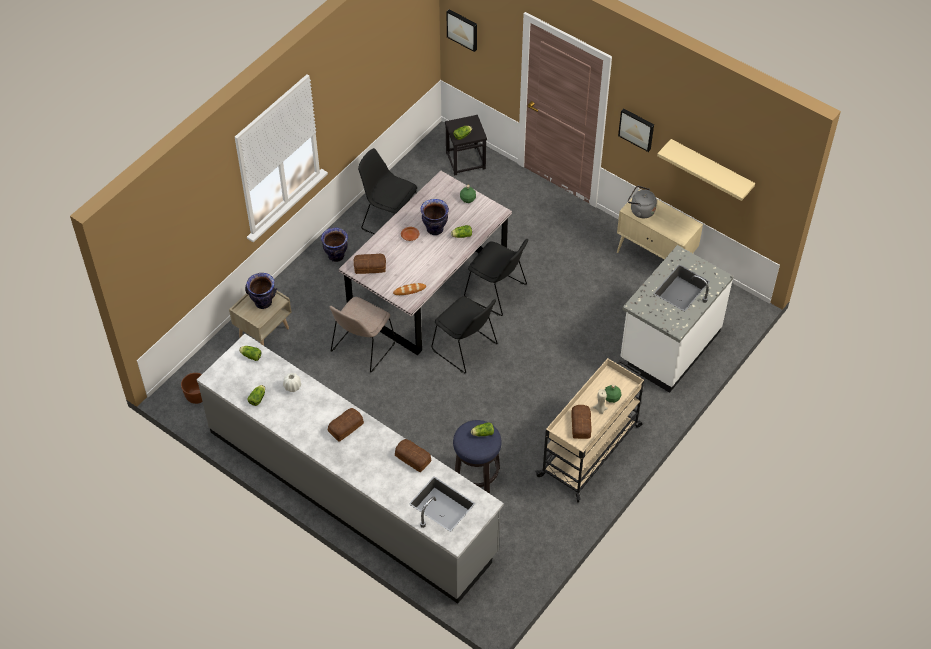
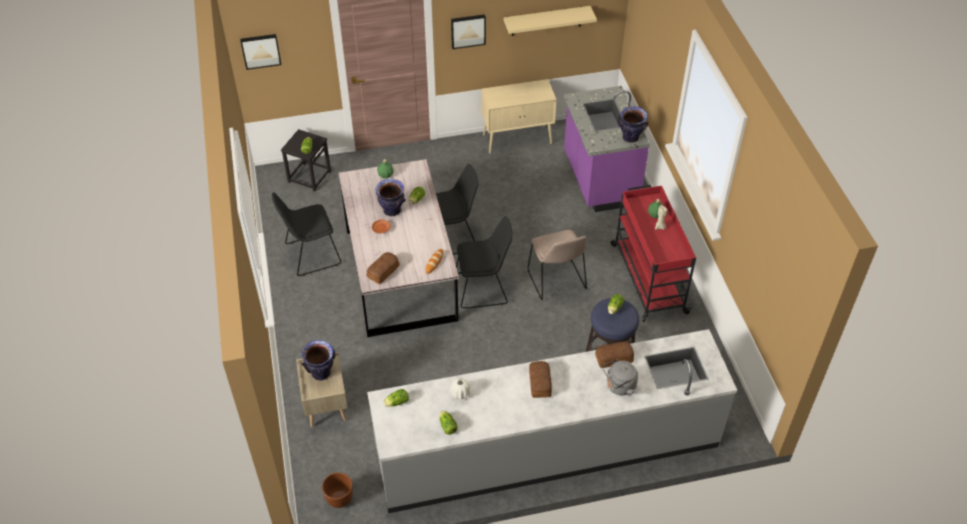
camera: 50 degrees left, 5 degrees down
(336, 256) = (304, 309): vase -> vase (630, 138)
(362, 348) = (414, 351): beige chair -> beige chair (557, 281)
(581, 425) = (664, 245): bread -> none
(590, 450) = (648, 277): beige cart -> red cart
(640, 210) = (501, 99): grey kettle -> grey kettle (619, 386)
(668, 346) = (599, 180): white counter -> purple counter

